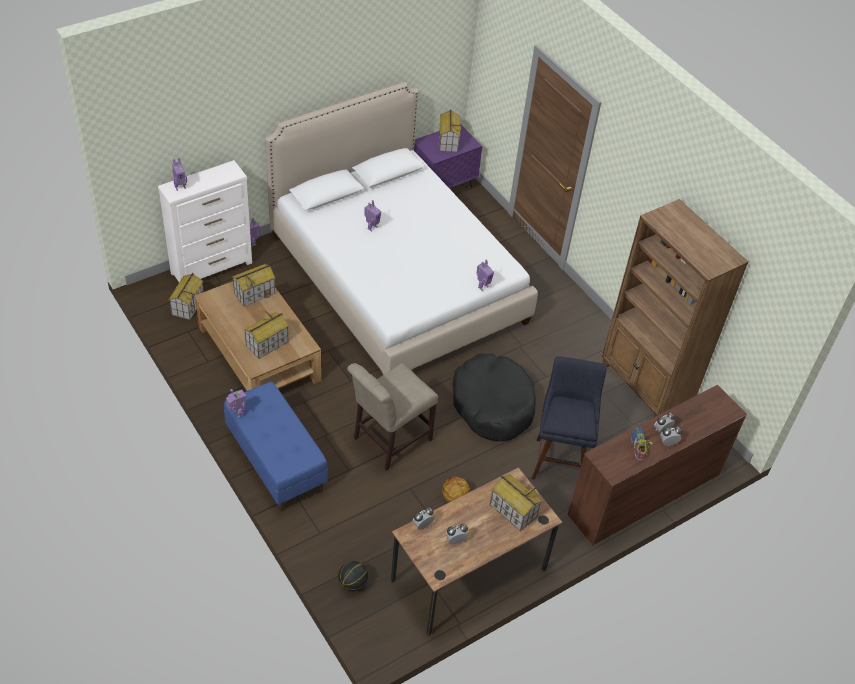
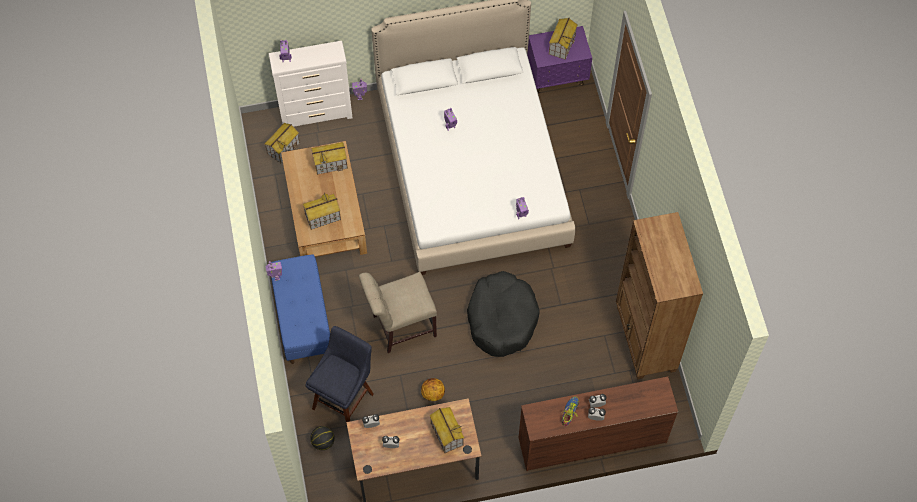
camera: 25 degrees right, 15 degrees up
(559, 459) = (535, 386): blue stool -> blue stool (345, 398)

